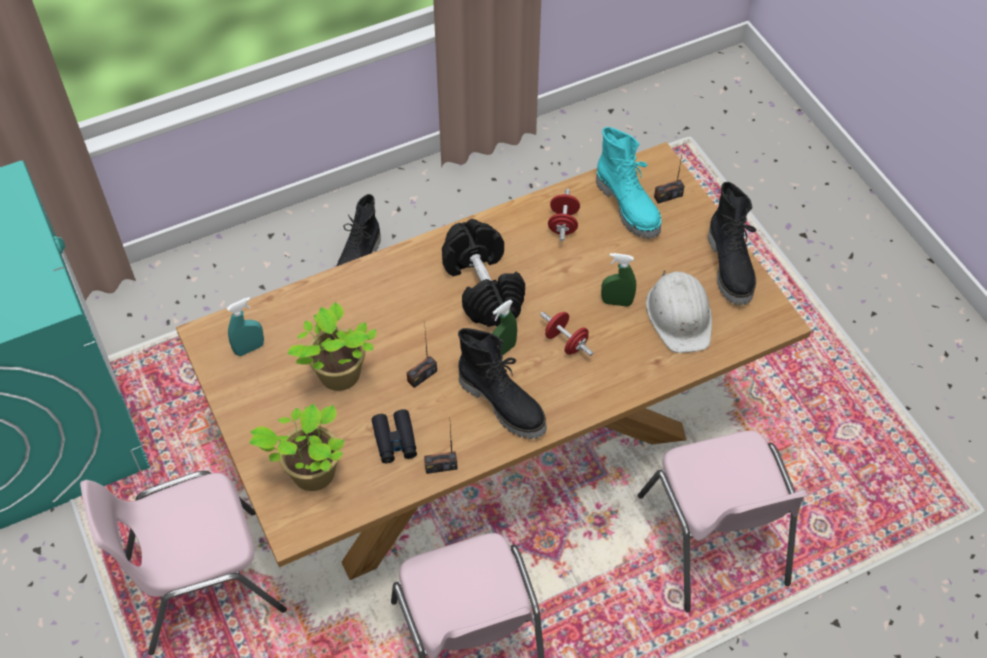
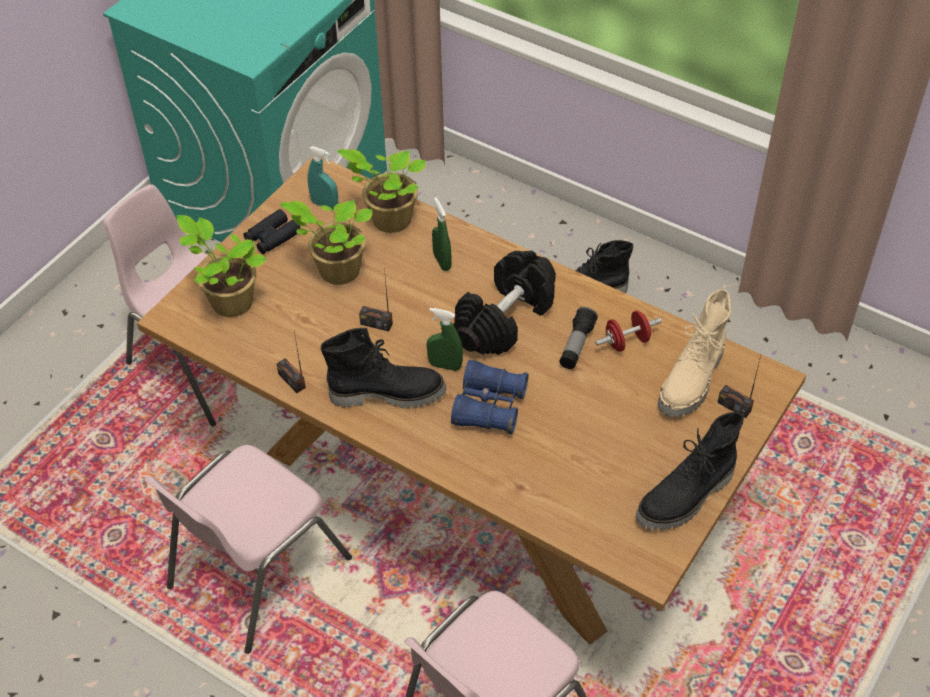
camera: 60 degrees right, 5 degrees down
(308, 311) = (388, 220): none -> potted plant
(395, 440) = (298, 338): black binoculars -> black binoculars (272, 237)
(503, 403) = (387, 393): black boot -> black boot turned 105 degrees counterclockwise
(544, 256) = (576, 345): none -> flashlight
(566, 342) = (489, 406): red dumbbell -> blue binoculars
(616, 302) = (566, 424): green spray bottle -> green spray bottle (442, 261)
(629, 206) = (693, 381): turquoise boot -> beige boot
(680, 315) = (590, 481): white hard hat -> none

